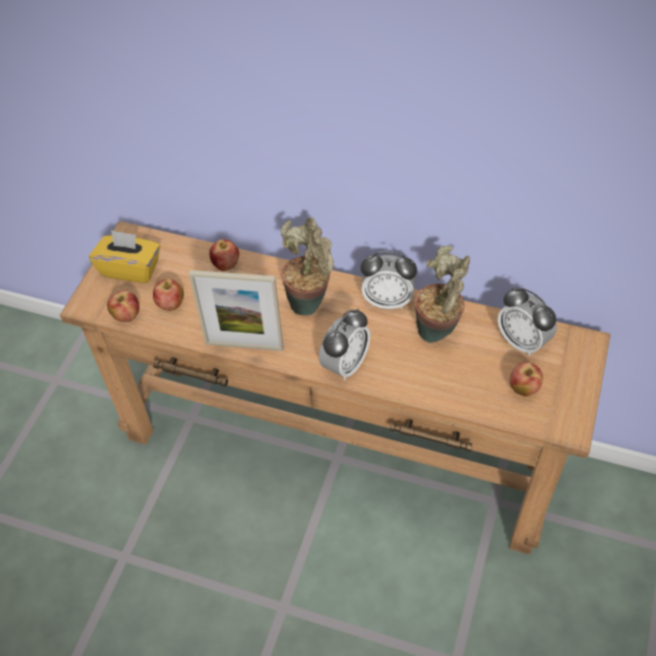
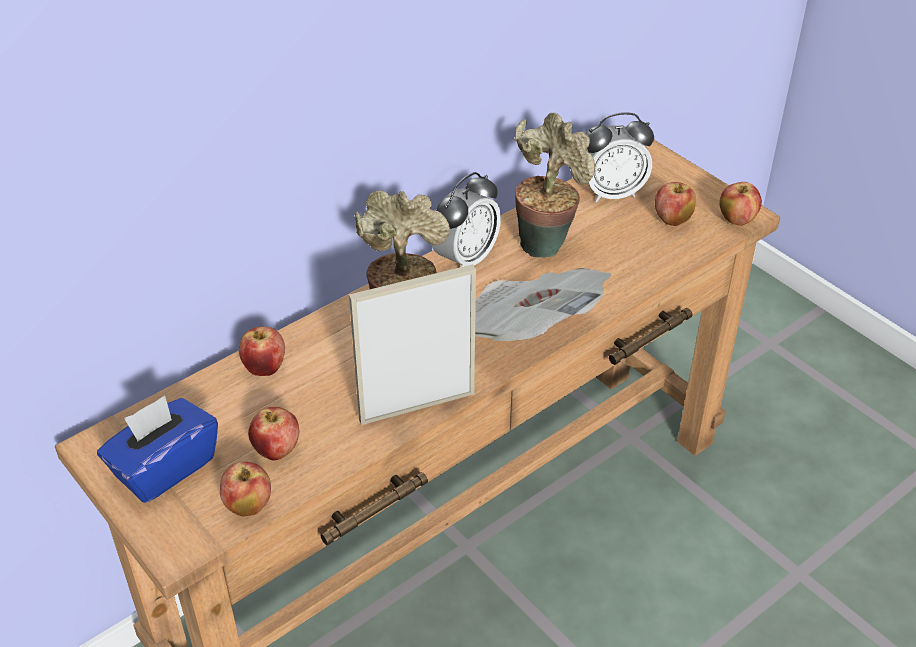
camera: 60 degrees left, 10 degrees down
(130, 269) = (164, 467): yellow tissue box -> blue tissue box
(244, 345) = (417, 406): picture frame -> picture frame turned 150 degrees counterclockwise
(345, 364) = (527, 332): alarm clock -> newspaper
(559, 426) = (736, 219): none -> apple

